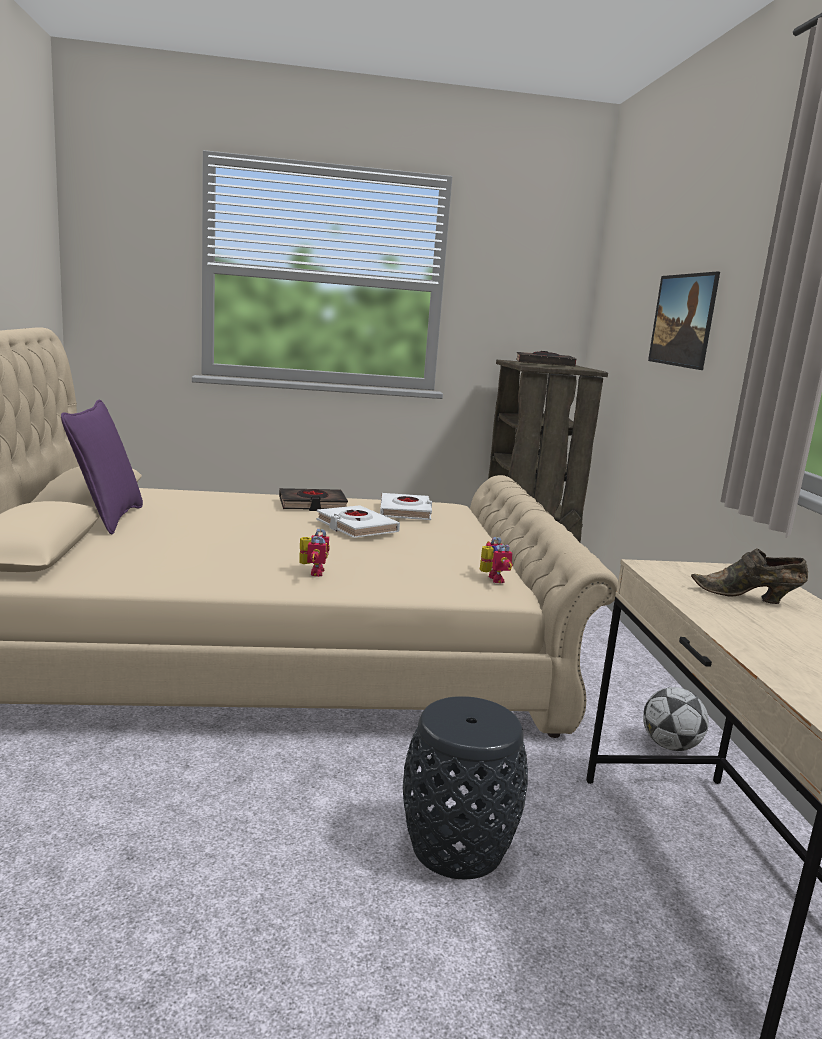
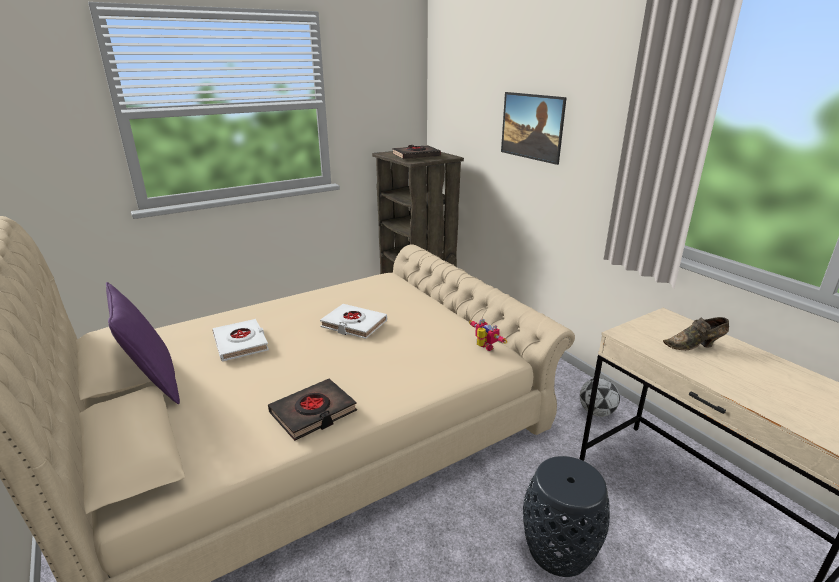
camera: 25 degrees left, 10 degrees up
(312, 504) = (298, 309): black book -> black book (313, 413)
(312, 572) = (373, 387): toy robot -> none
(405, 512) = (366, 294): white book -> white book (241, 343)

